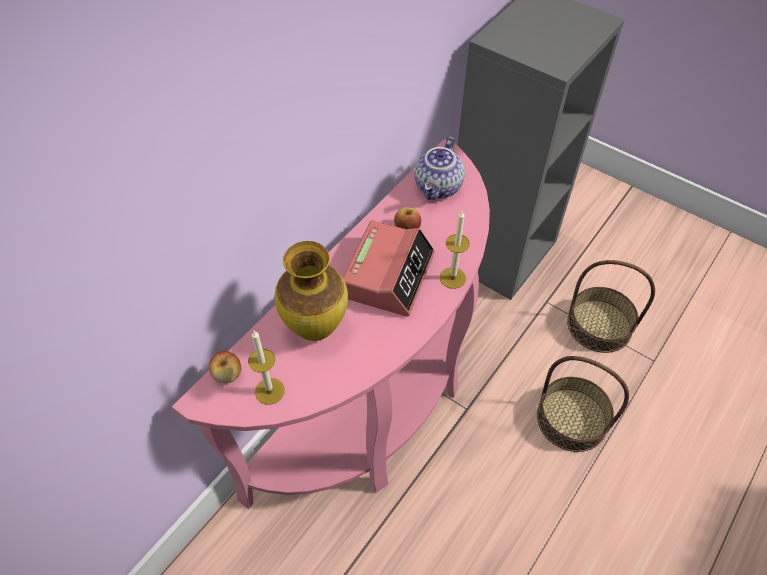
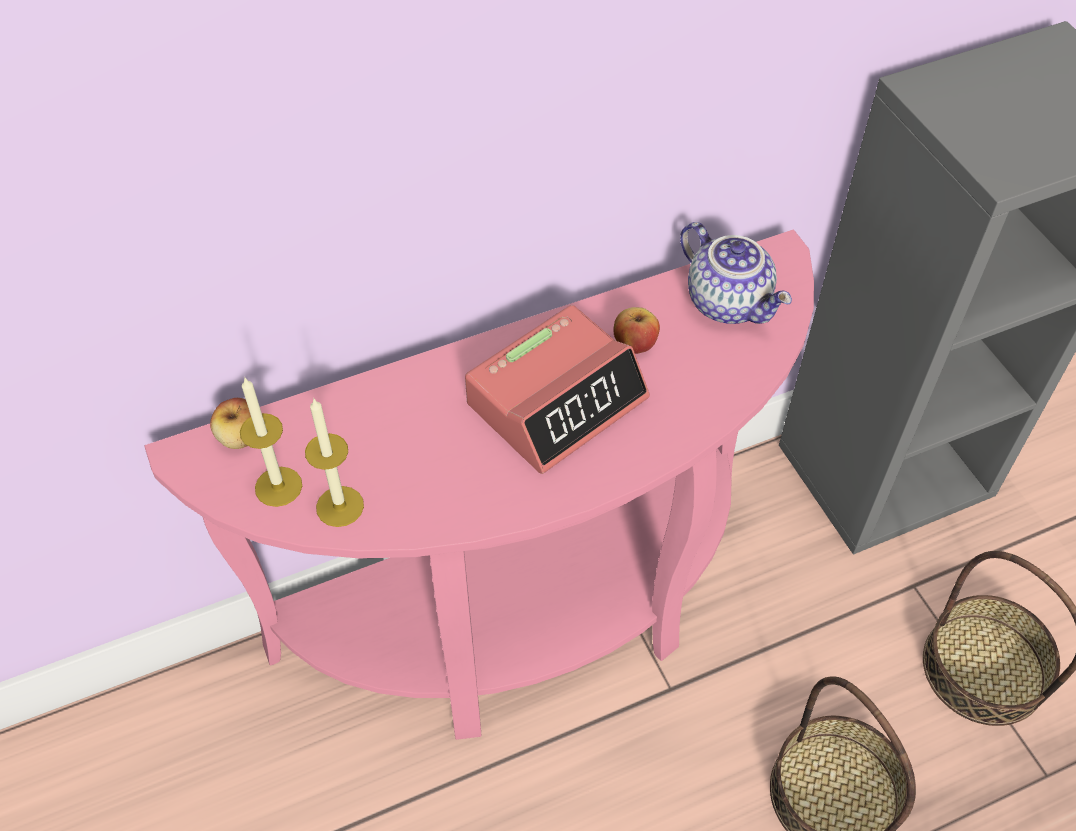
camera: 30 degrees right, 0 degrees up
(316, 328) = (401, 430): vase -> none
(439, 188) = (730, 302): teapot -> teapot turned 90 degrees counterclockwise
(452, 278) = (652, 448): candle -> candle (340, 506)

